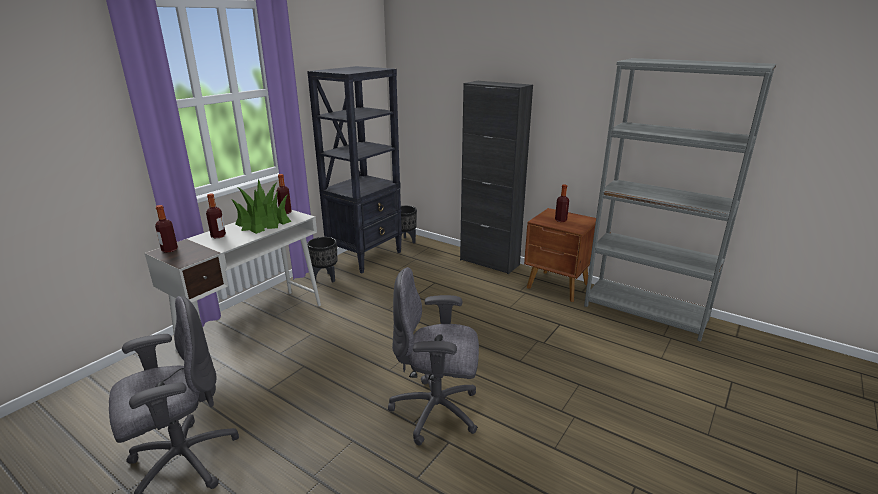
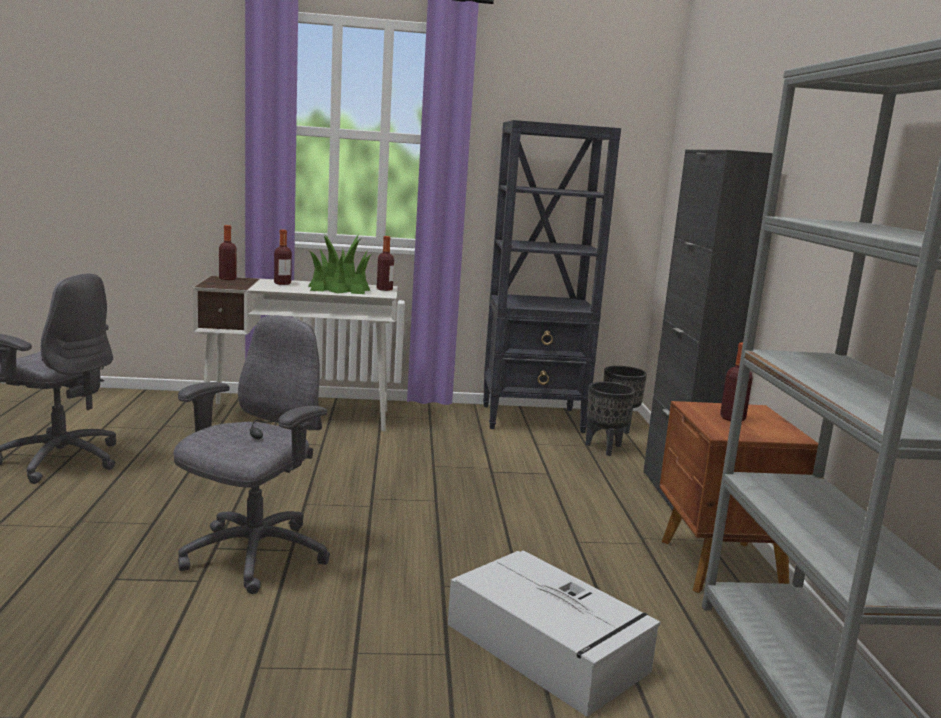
camera: 50 degrees right, 10 degrees down
(326, 278) = (444, 416): black planter -> black planter (605, 448)
(437, 411) = (253, 556): grey office chair -> grey office chair turned 60 degrees clockwise
(591, 356) = (548, 649): none -> grey storage box

